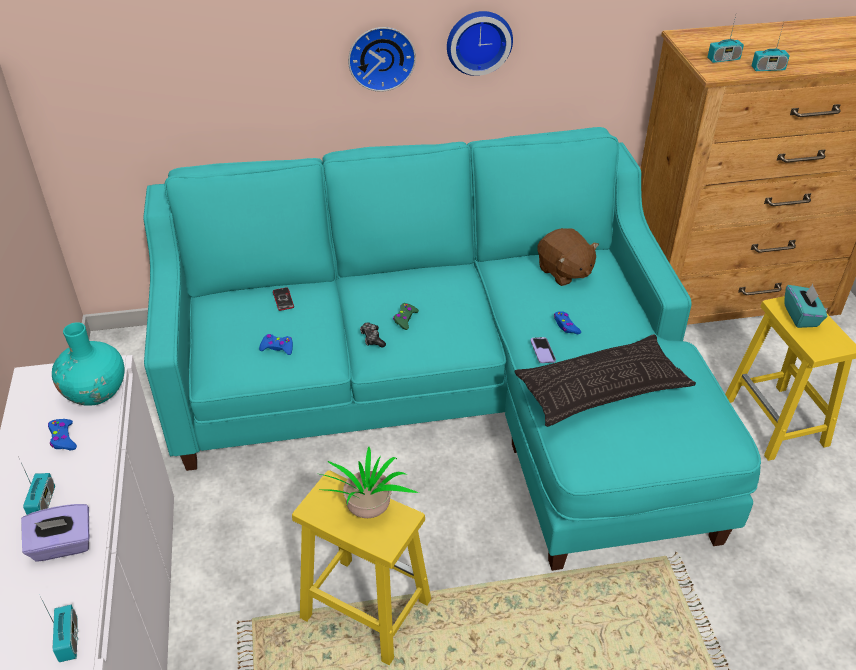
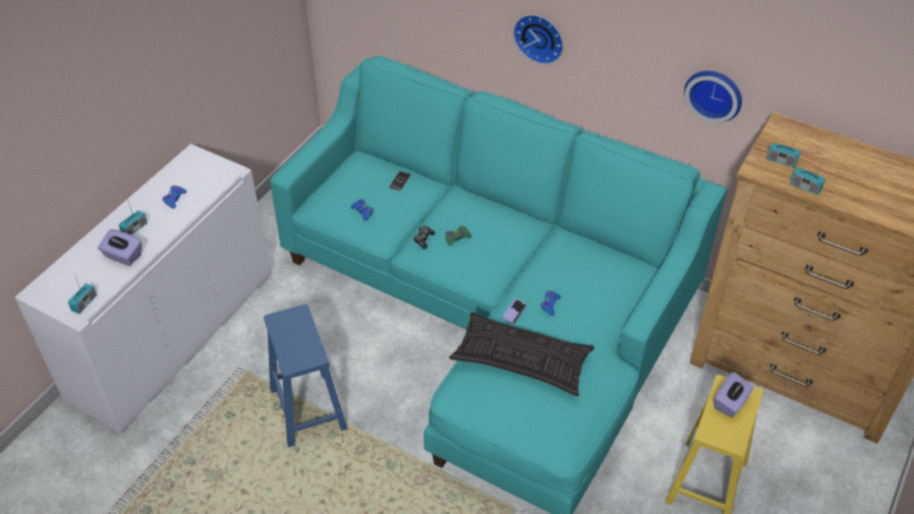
camera: 40 degrees right, 5 degrees up
(96, 392) = (213, 181): turquoise vase -> none
(364, 608) = (307, 408): yellow stool -> blue stool
(368, 512) = (301, 341): potted plant -> none
(478, 41) = (616, 55): wall clock -> wall clock (714, 93)
(564, 272) = (599, 267): brown plush toy -> none
(801, 316) = (730, 403): turquoise tissue box -> purple tissue box

